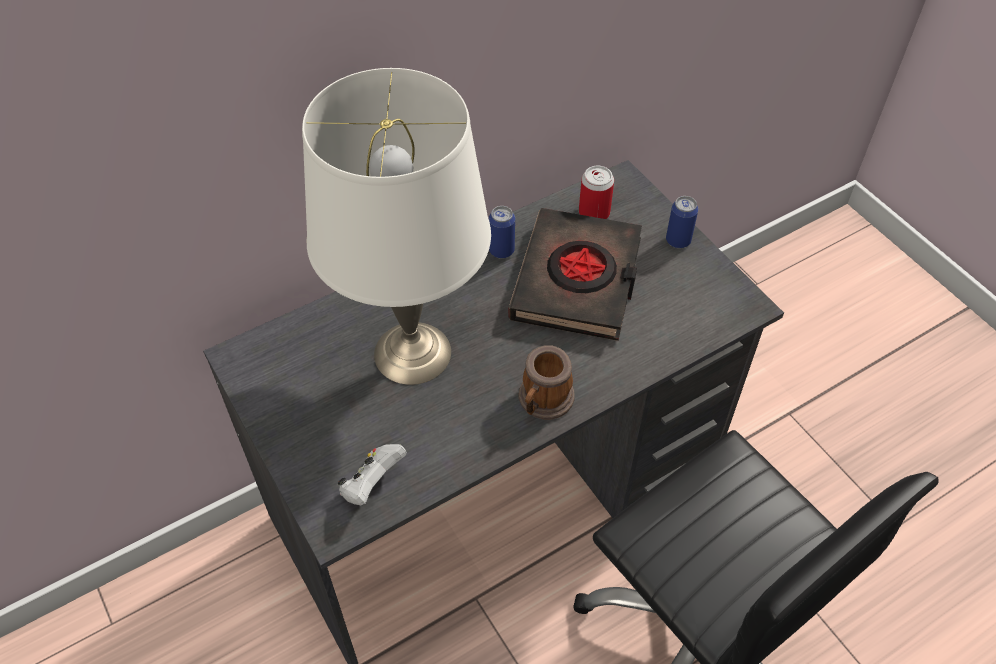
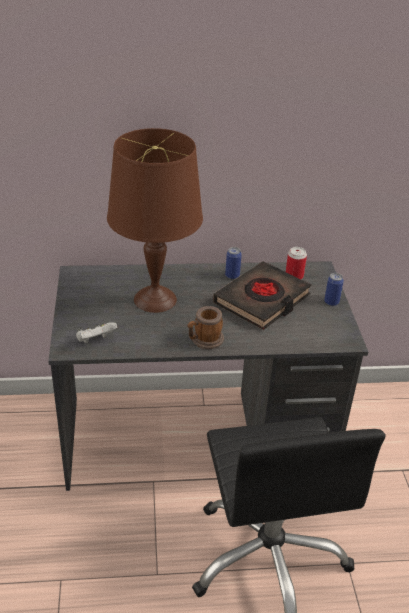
camera: 25 degrees right, 15 degrees down
(412, 354) = (154, 299): white table lamp -> brown table lamp

